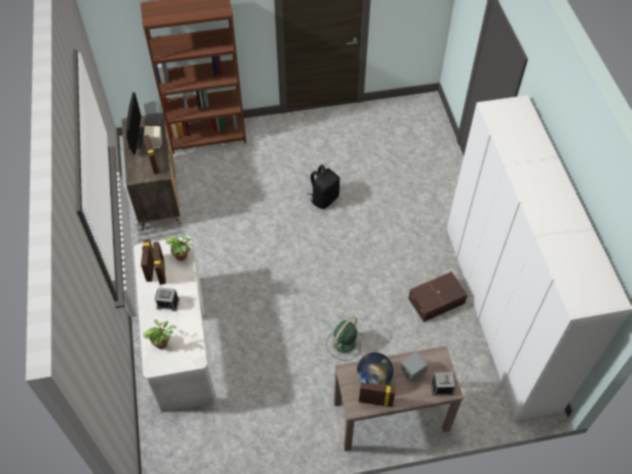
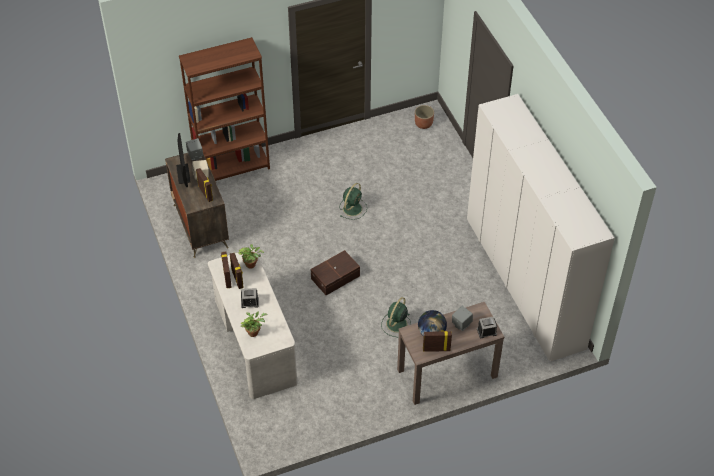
camera: 10 degrees left, 5 degrees down
(324, 198) = (353, 208): black backpack -> green fan
(418, 115) = (423, 124): none -> planter
(437, 301) = (469, 279): brown storage box -> brown storage box (336, 277)

